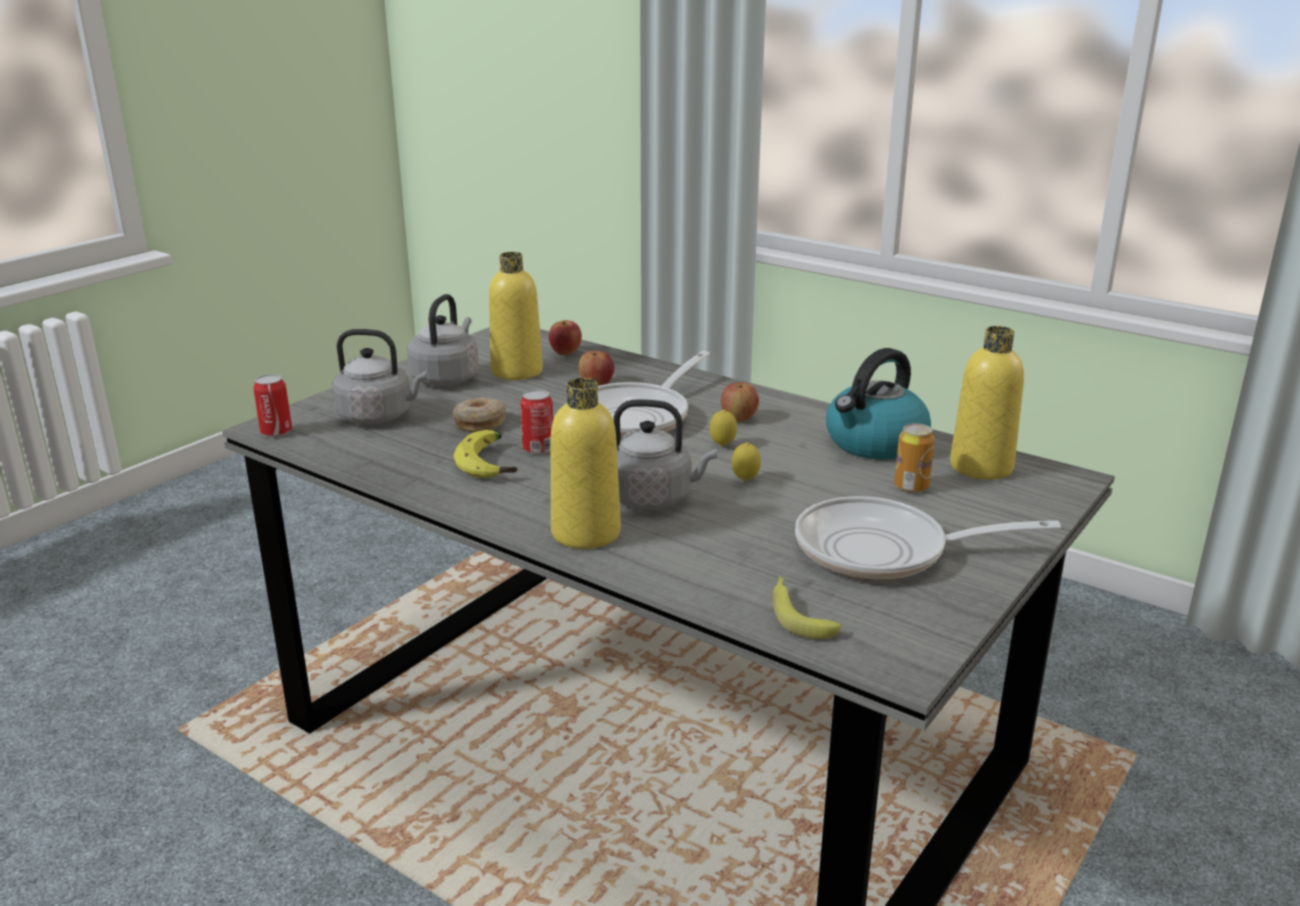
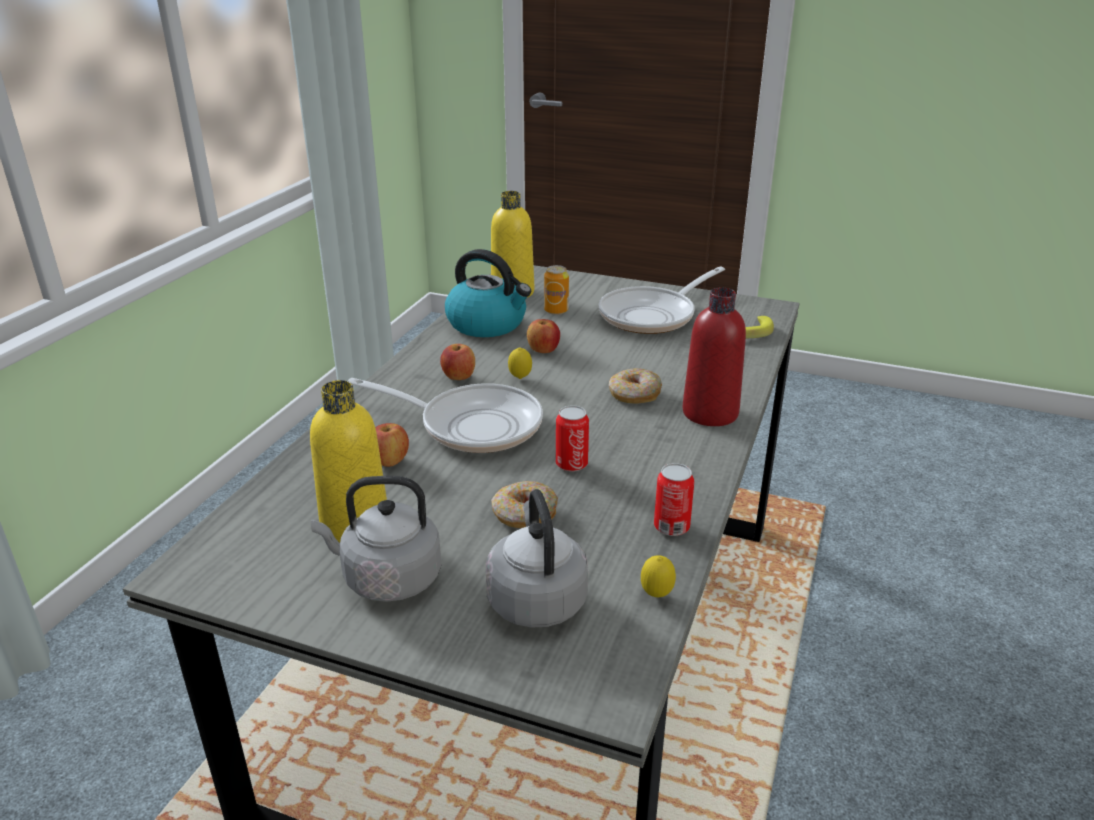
camera: 105 degrees left, 5 degrees up
(276, 432) = (624, 679): can -> can (671, 527)
(492, 463) = (618, 483): banana -> none
(566, 353) = (282, 501): apple -> apple (543, 350)
(586, 533) = (710, 413): yellow bottle -> red bottle
(653, 498) = (634, 395): grey kettle -> donut
(745, 480) = (580, 364): lemon -> lemon (656, 595)
(884, 551) = (653, 315): frying pan -> frying pan turned 60 degrees clockwise

